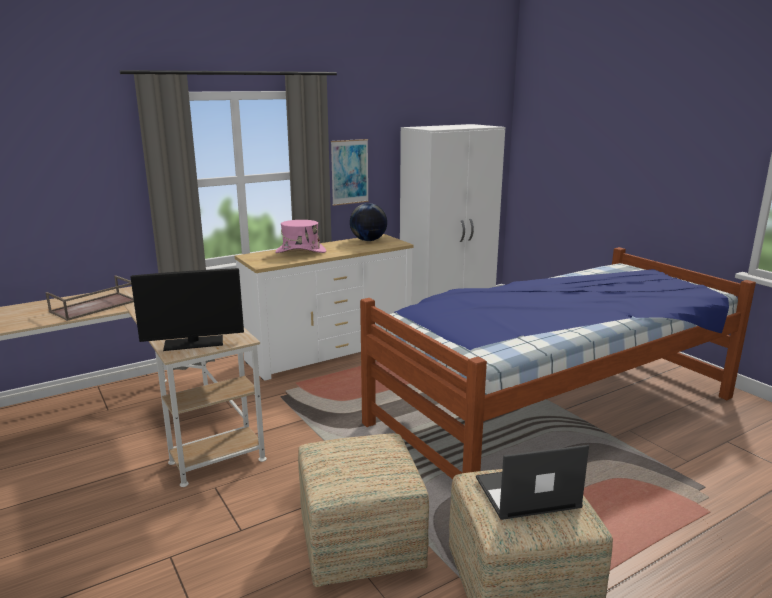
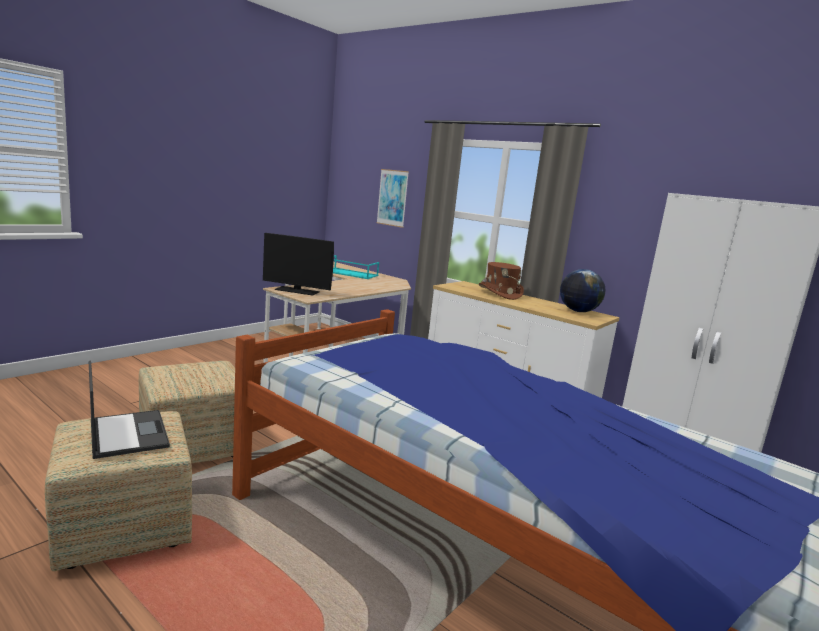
camera: 70 degrees right, 5 degrees down
(94, 307) = (349, 273): brown tray -> turquoise tray
(193, 343) = (297, 291): monitor -> monitor turned 45 degrees counterclockwise
(300, 252) = (499, 293): pink hat -> brown hat
(349, 172) = (607, 238): picture -> picture (392, 198)

